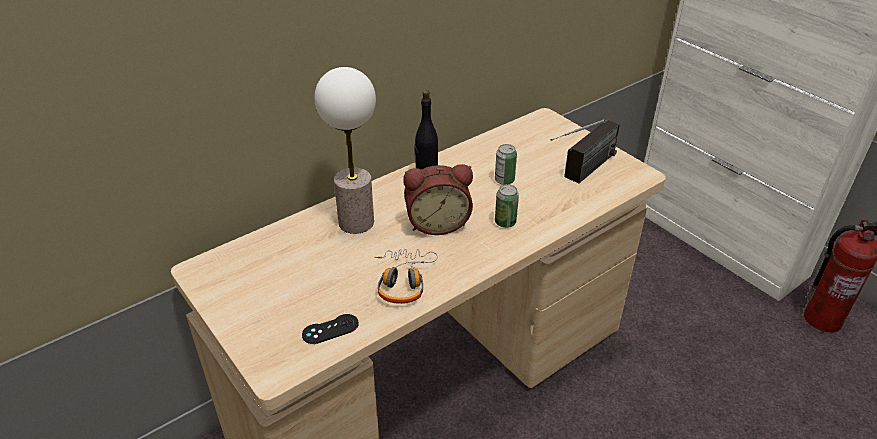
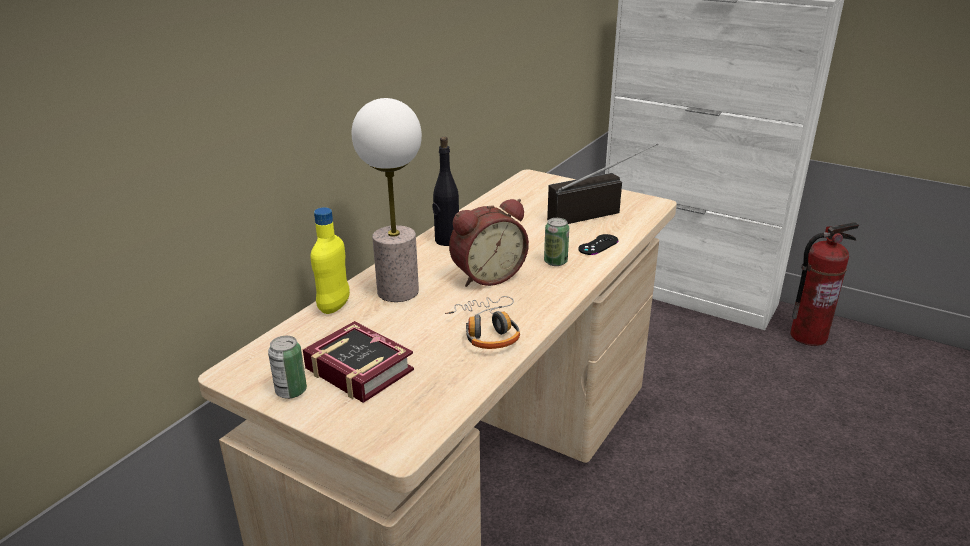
camera: 20 degrees left, 10 degrees down
(286, 289) = (358, 366): none -> book
(300, 225) = (334, 306): none -> yellow bottle
(330, 329) = (437, 390): black game controller -> black game controller (598, 245)
(504, 180) = (529, 229): can -> can (291, 391)
(581, 174) = (599, 212): radio -> radio turned 135 degrees counterclockwise

